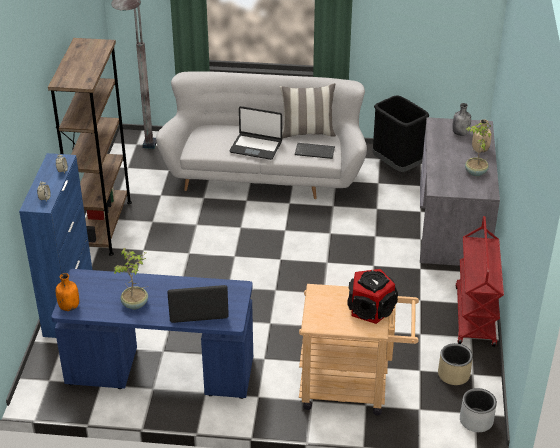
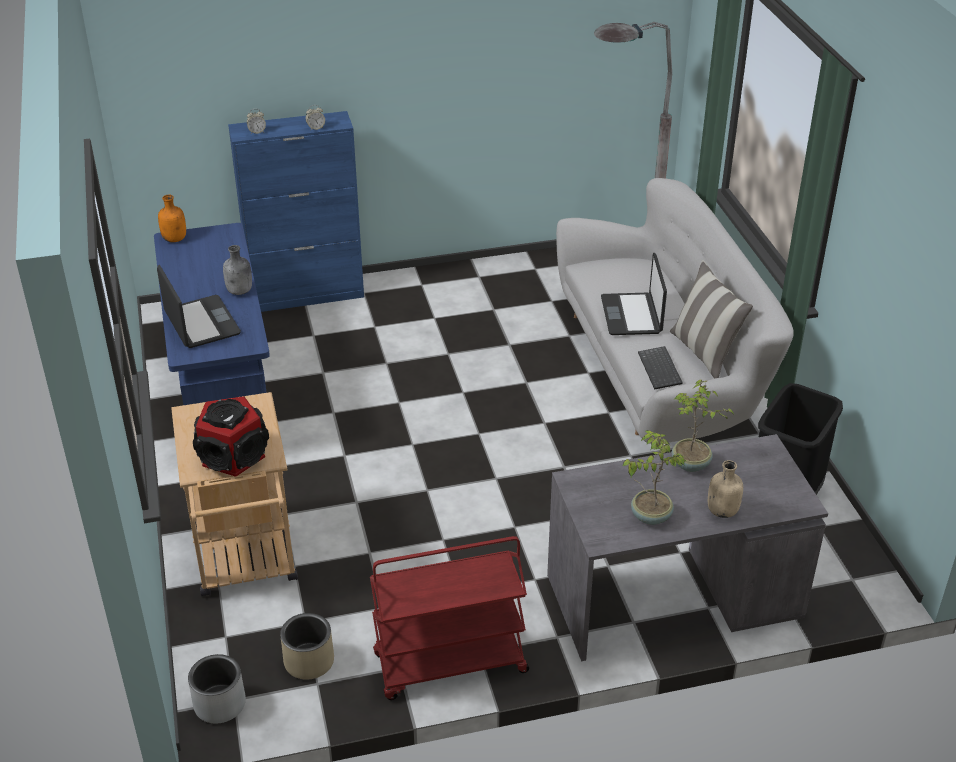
camera: 70 degrees right, 0 degrees up
(103, 226) = (462, 277): brown bookcase -> none
(135, 304) = (194, 279): potted plant -> potted plant (690, 465)
(460, 133) = (757, 480): grey bottle -> grey bottle (240, 291)

